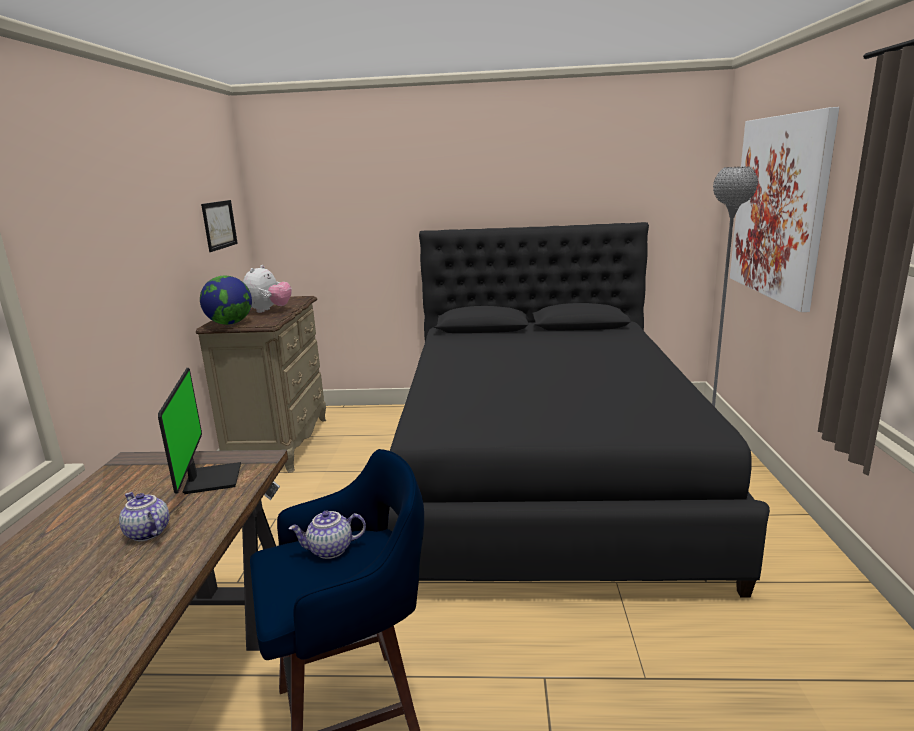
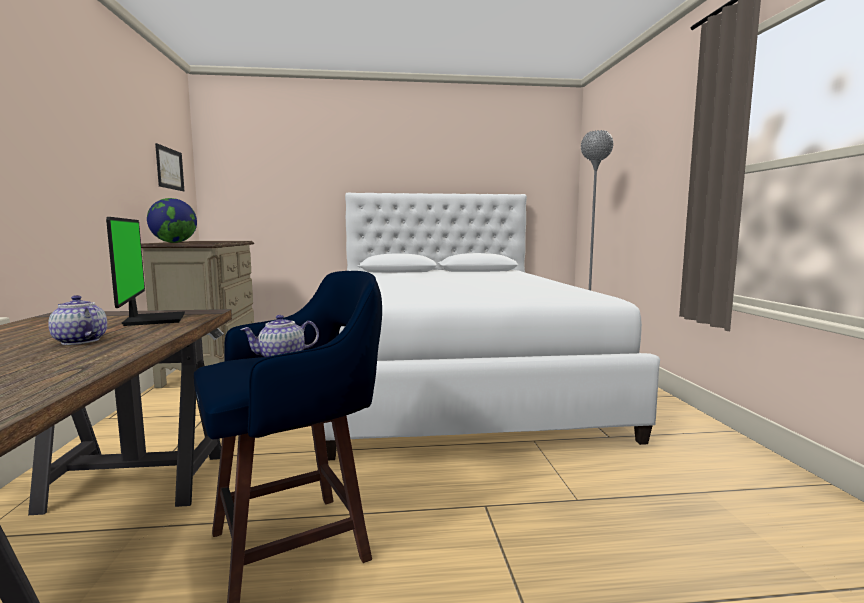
camera: 10 degrees left, 10 degrees down
(269, 310) = (210, 241): plush toy -> none
(545, 472) = (456, 379): black bed -> white bed
(779, 207) = (627, 168): picture -> none

